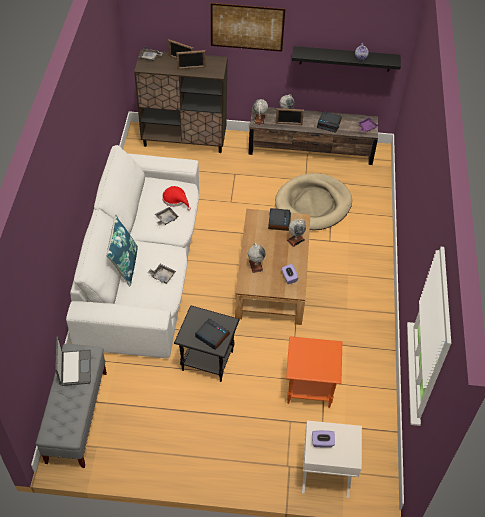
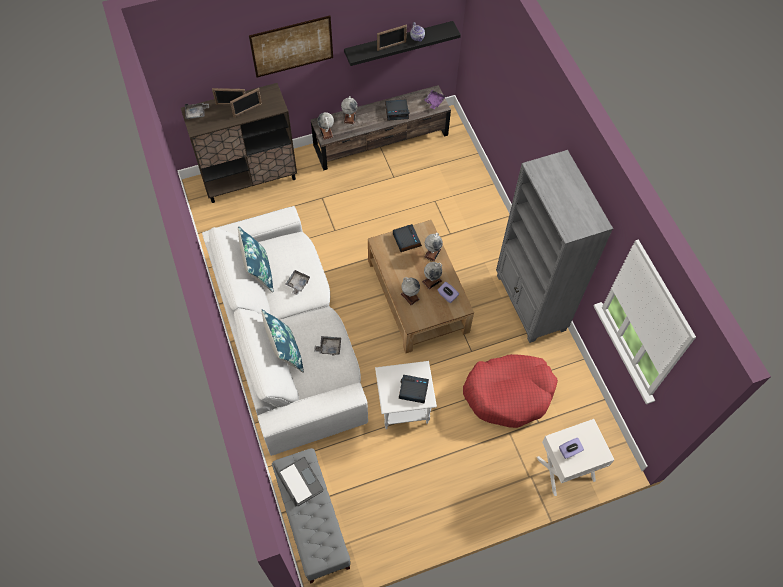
camera: 25 degrees left, 10 degrees up
(140, 199) = (258, 272): none -> blue pillow
(176, 199) = (295, 258): red hat -> none
(207, 361) = (403, 408): black side table -> white side table
(282, 261) = (432, 281): none -> globe
(289, 124) = (358, 126): picture frame -> picture frame (391, 46)
(308, 388) = (509, 393): orange side table -> red dog bed
(313, 204) = (415, 200): beige dog bed -> none
(371, 323) = (530, 303): none -> grey bookcase

